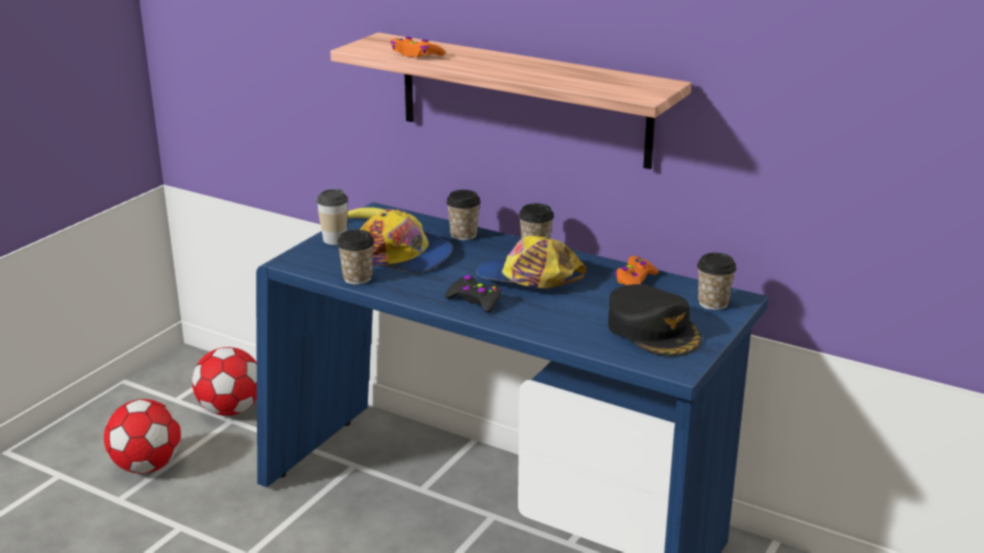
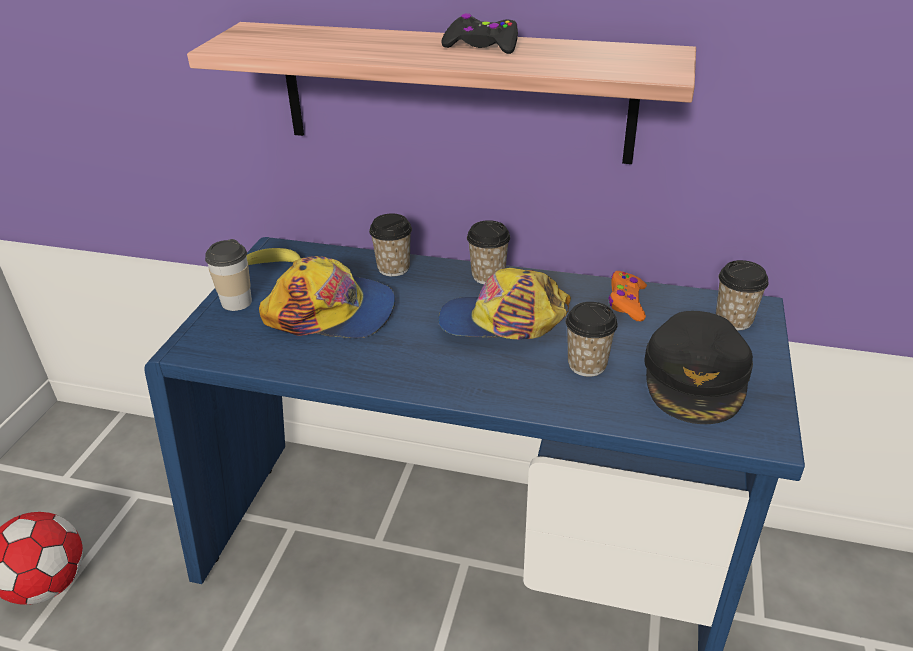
camera: 15 degrees left, 10 degrees up
(230, 410) = (131, 480): football -> none
(357, 278) = (289, 360): cup -> cup (587, 364)
(416, 55) = (311, 47): orange game controller -> none
(475, 301) = (456, 370): black game controller -> black game controller (482, 46)
(653, 330) = (696, 377): black cap -> black cap turned 60 degrees clockwise

